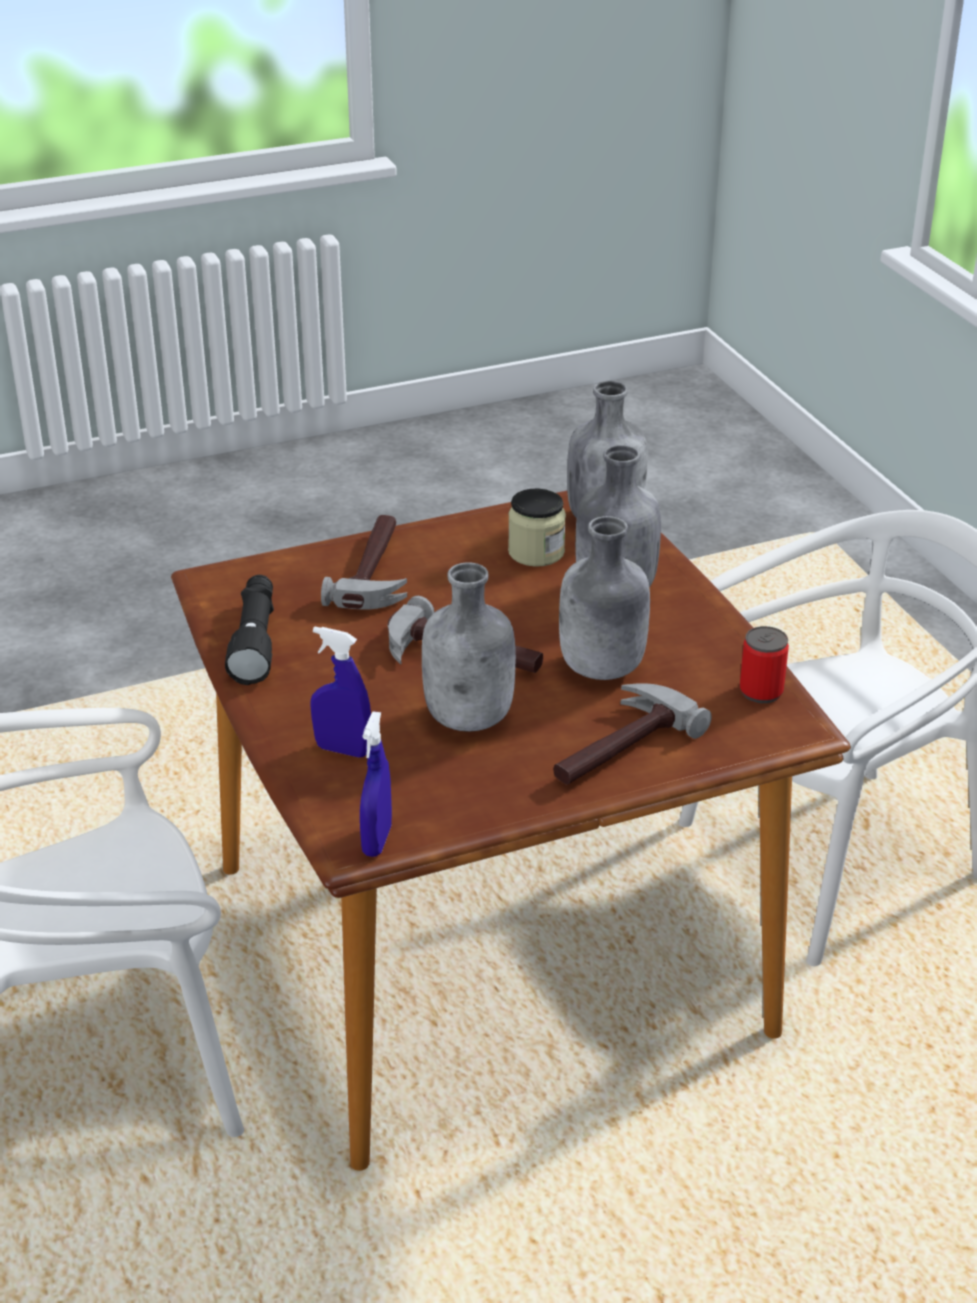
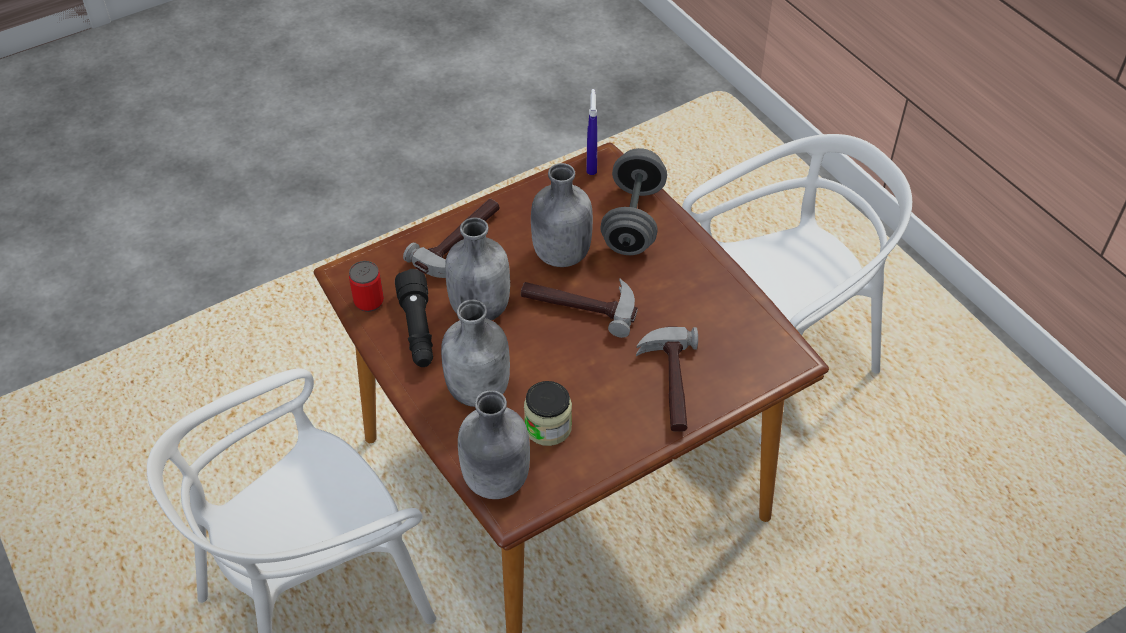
camera: 170 degrees right, 15 degrees up
(255, 641) = (728, 301): black flashlight -> black flashlight (418, 330)
(343, 750) = (633, 220): blue spray bottle -> grey dumbbell

